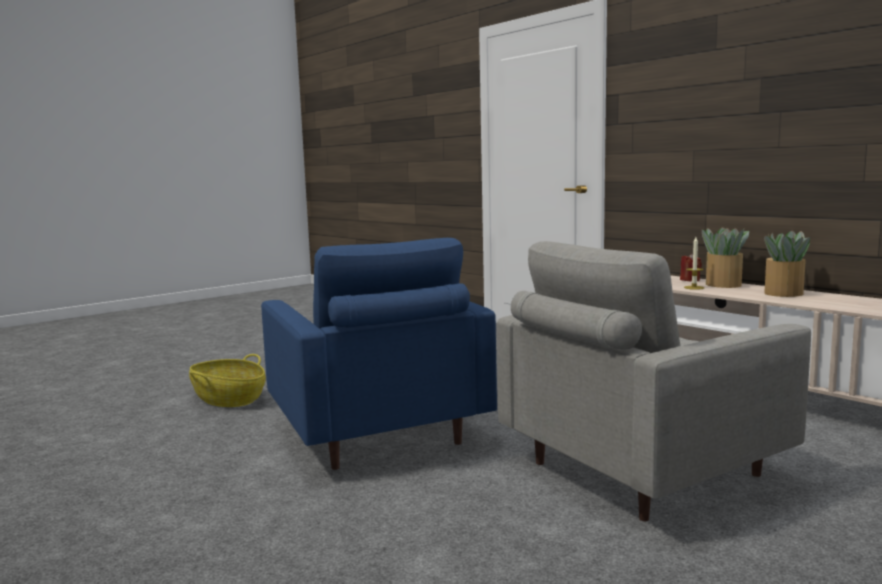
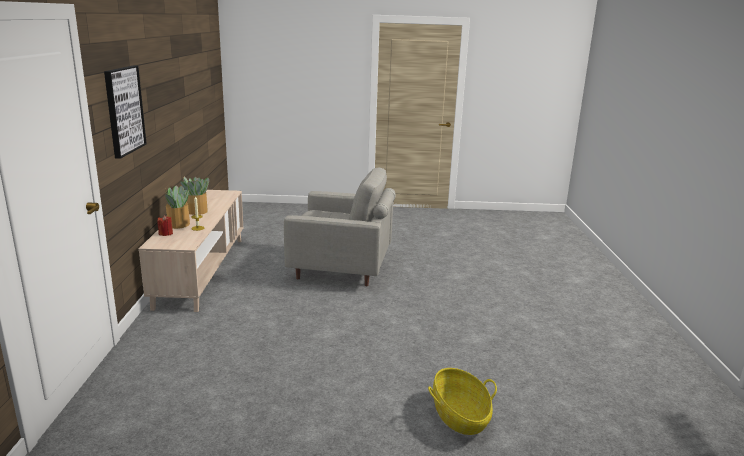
camera: 140 degrees left, 10 degrees up
(376, 433) = (404, 330): blue armchair -> none
(676, 104) = (124, 110): none -> picture

